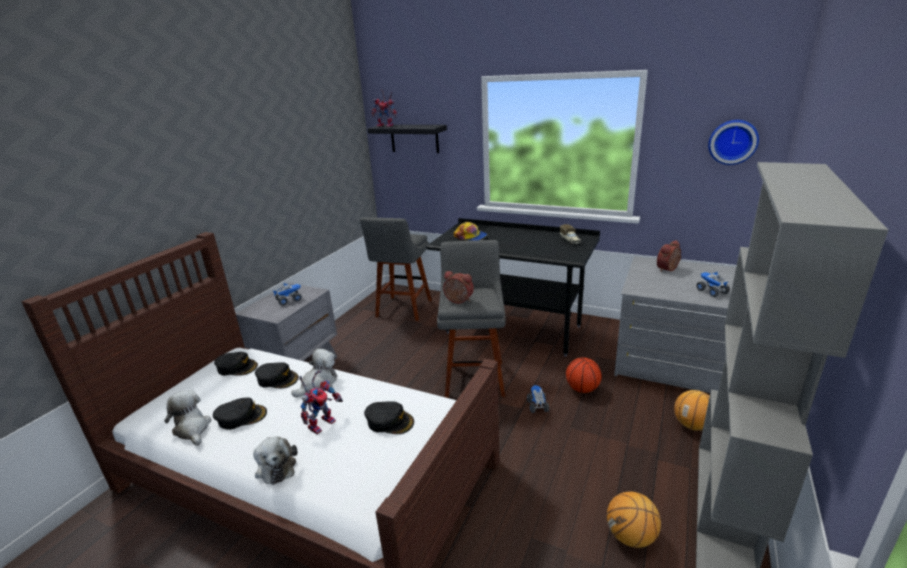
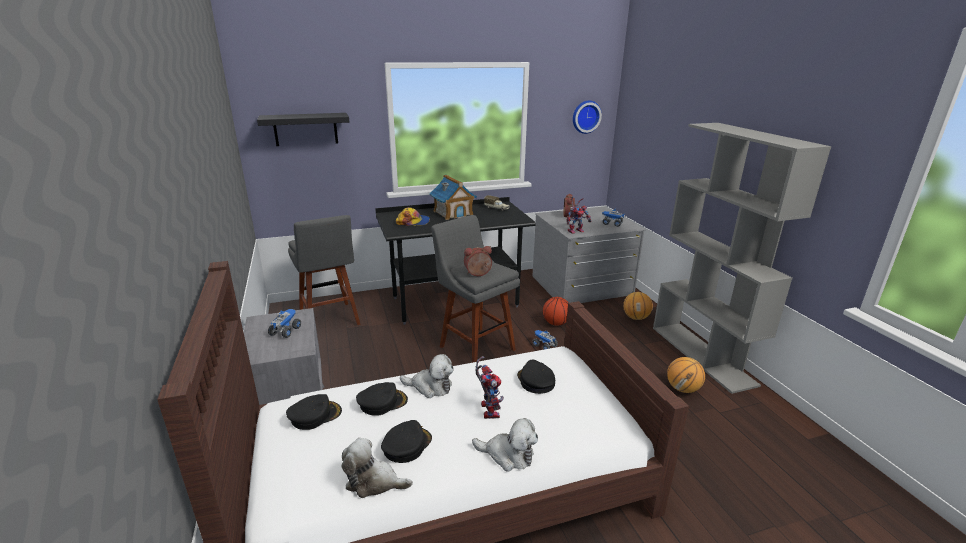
camera: 45 degrees left, 0 degrees up
(318, 384) = (430, 387): plush toy -> plush toy turned 105 degrees clockwise
(386, 125) = (274, 116): toy robot -> toy robot (576, 231)
(390, 421) = (535, 381): black cap -> black cap turned 90 degrees counterclockwise
(519, 236) = (453, 213): none -> toy house

